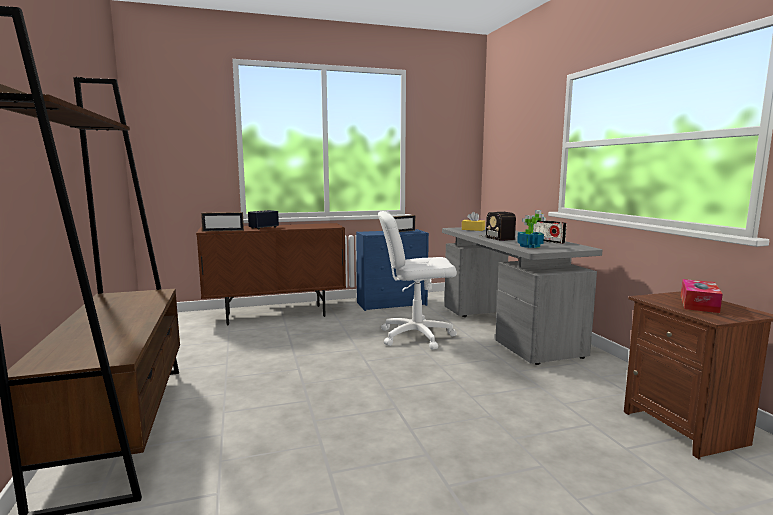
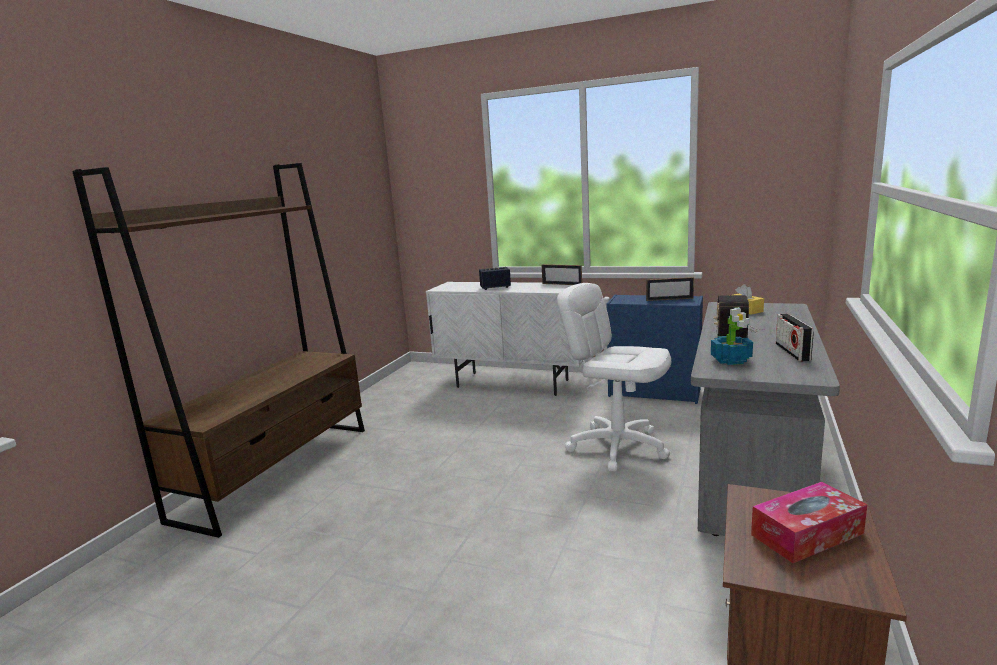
camera: 40 degrees right, 5 degrees up
(223, 231) = (451, 290): picture frame -> picture frame (562, 284)
(276, 315) = (512, 384): brown cabinet -> white cabinet

